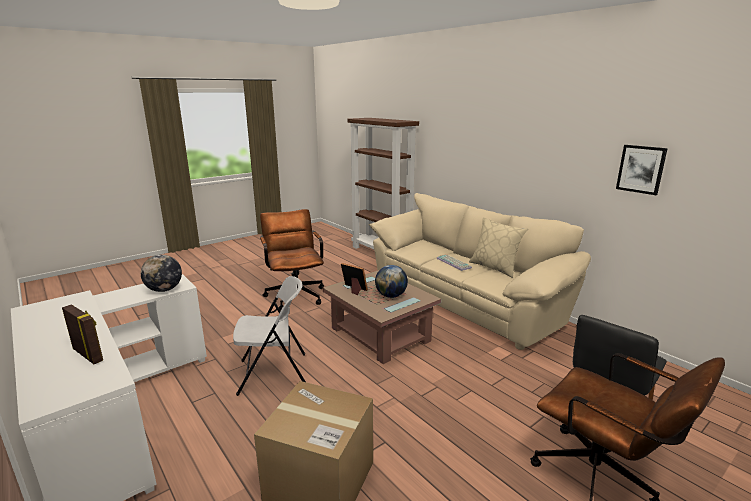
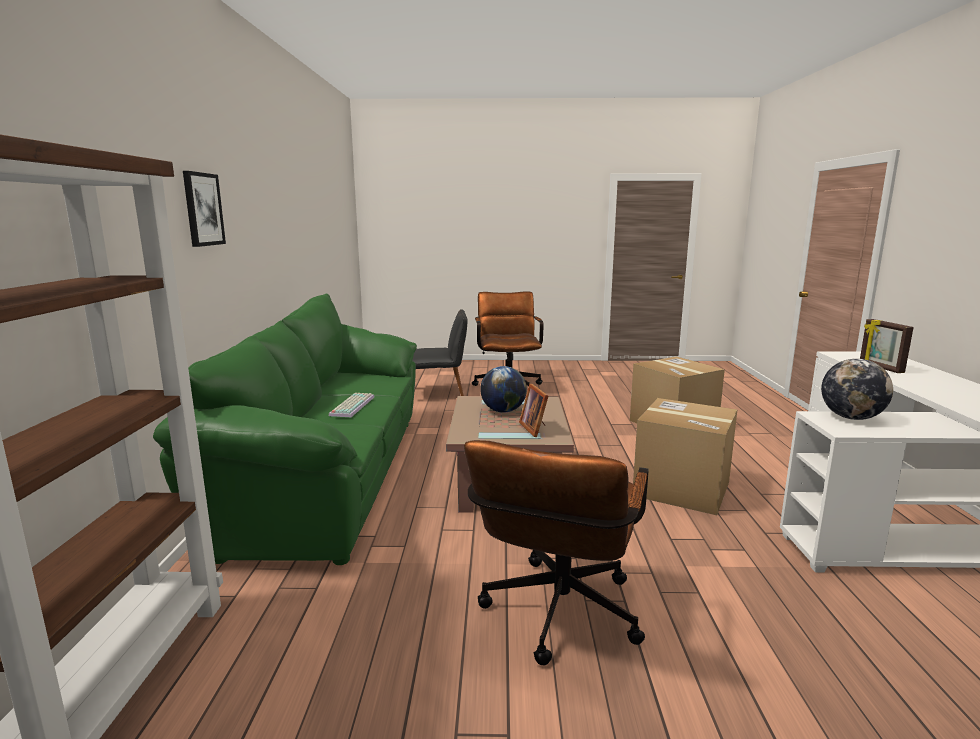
camera: 140 degrees left, 5 degrees down
(273, 373) = (681, 488): white chair -> cardboard box
(463, 302) = (333, 476): beige sofa -> green sofa
(495, 267) = (329, 390): beige pillow -> none
(641, 169) = (303, 223): picture -> picture (203, 209)

